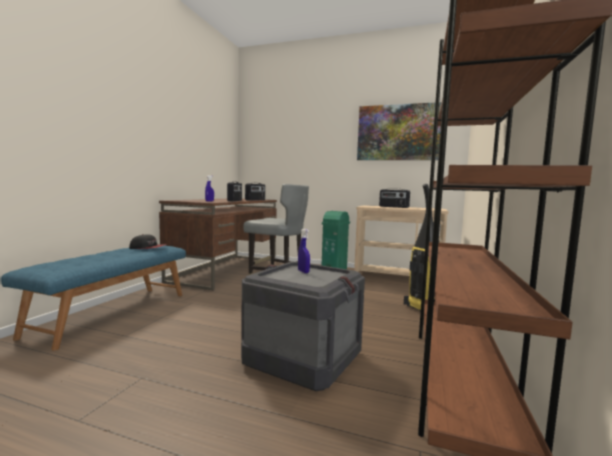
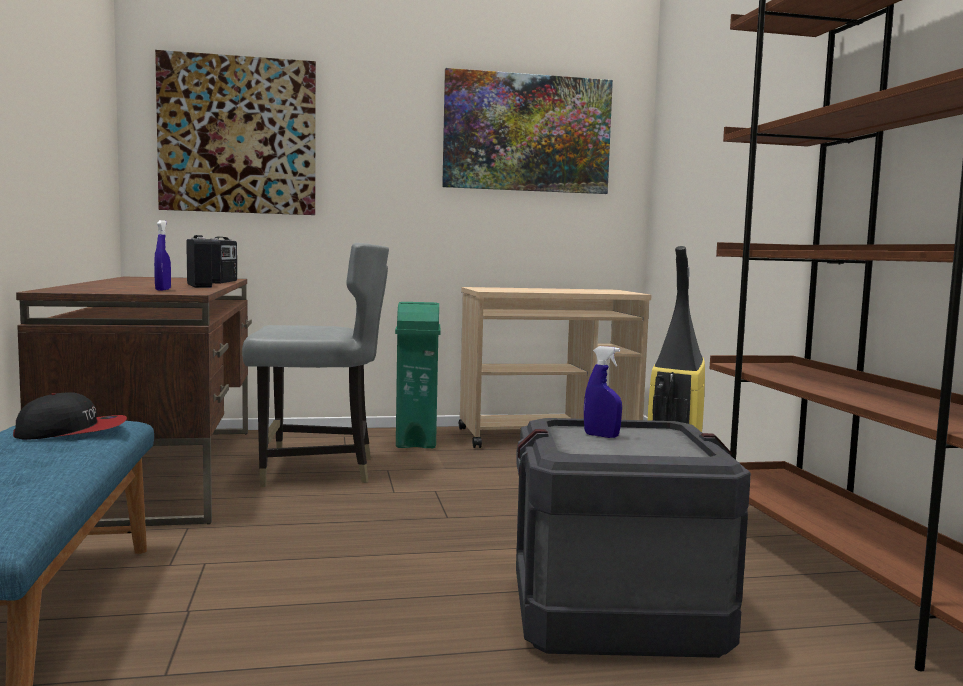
camera: 30 degrees left, 0 degrees up
(276, 143) = (238, 135): none -> picture
(393, 207) = (536, 289): radio -> none

